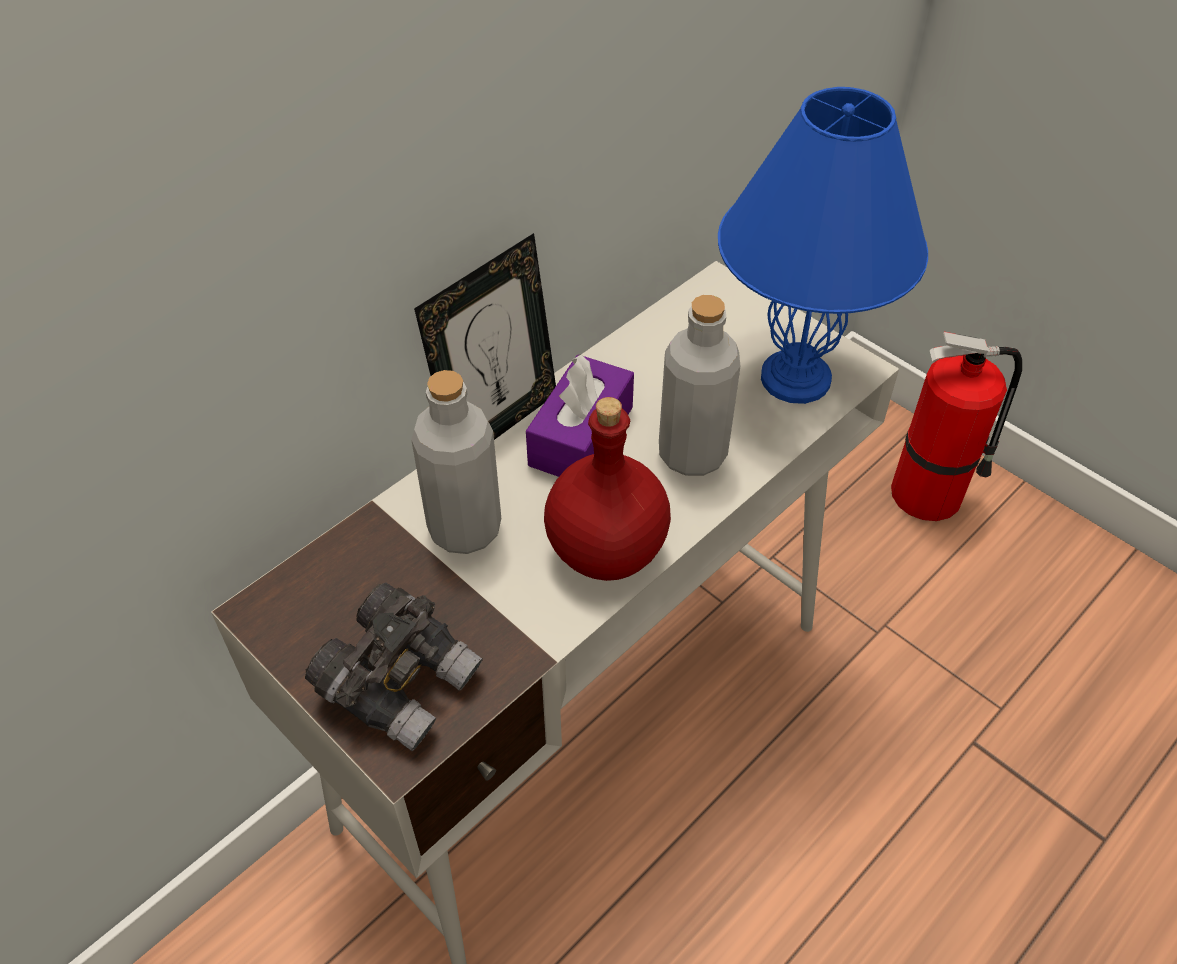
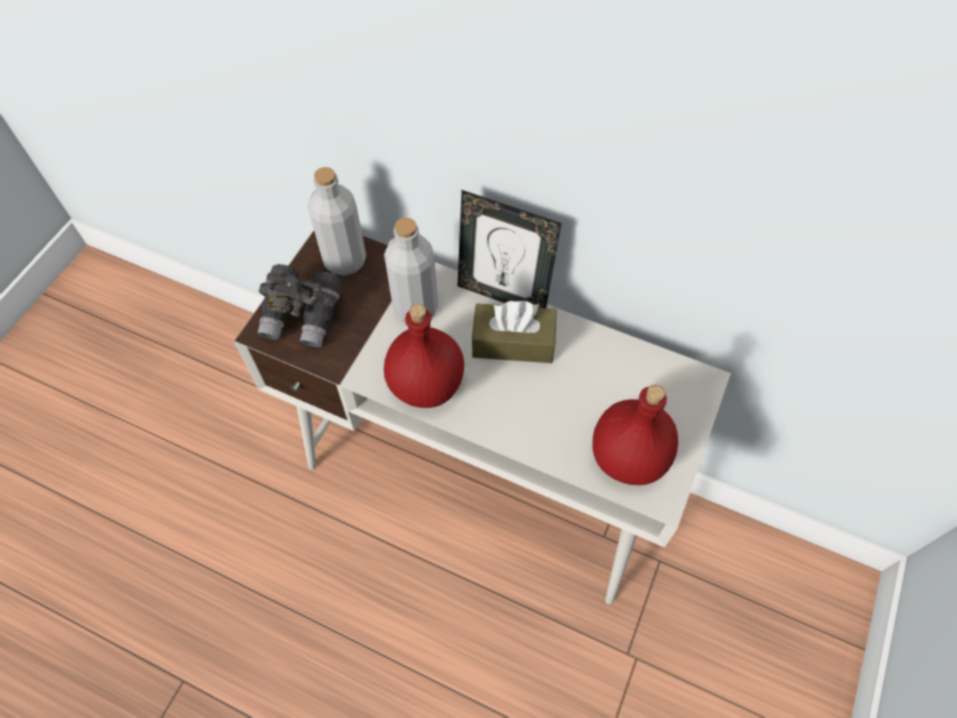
camera: 70 degrees right, 10 degrees up
(581, 436) = (513, 342): purple tissue box -> brown tissue box
(692, 454) = (526, 410): grey bottle -> grey bottle (345, 260)
(797, 379) = (629, 458): blue table lamp -> red bottle
(930, 493) = (784, 671): fire extinguisher -> none

